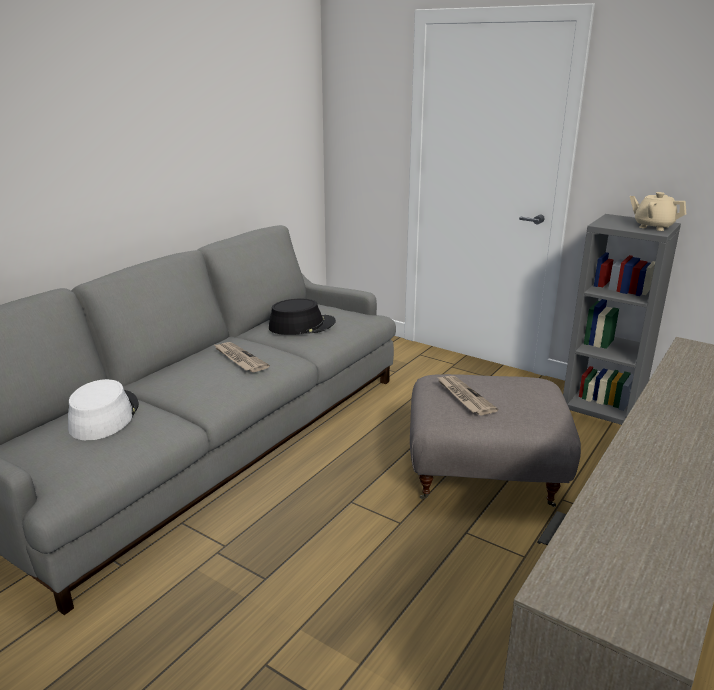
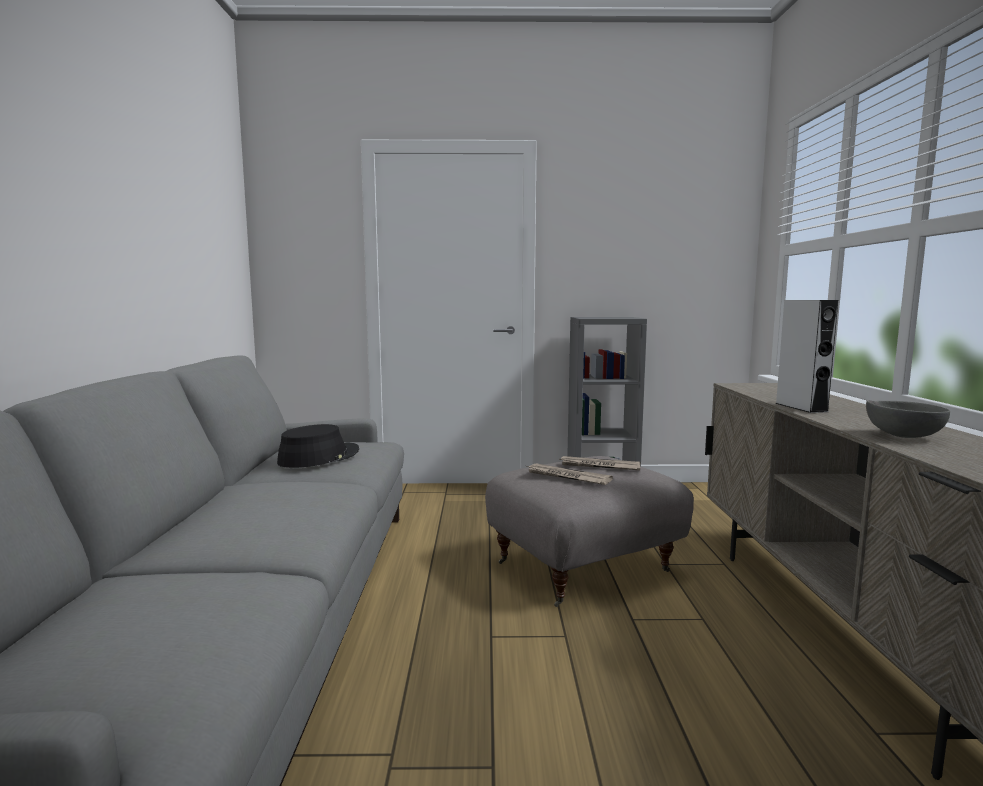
camera: 35 degrees left, 15 degrees down
(104, 416) = (142, 600): white hat -> none
(239, 359) = (286, 494): newspaper -> newspaper (599, 466)
(645, 472) = (901, 436): none -> grey bowl
(653, 226) = (623, 317): beige teapot -> none
(661, 402) = (801, 407): none -> grey speaker

